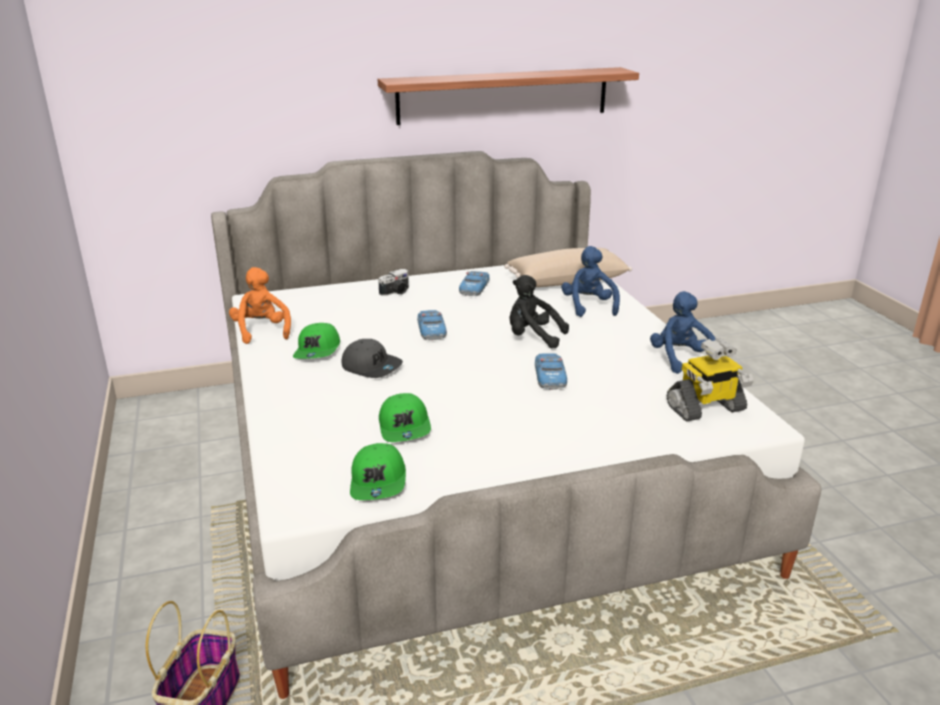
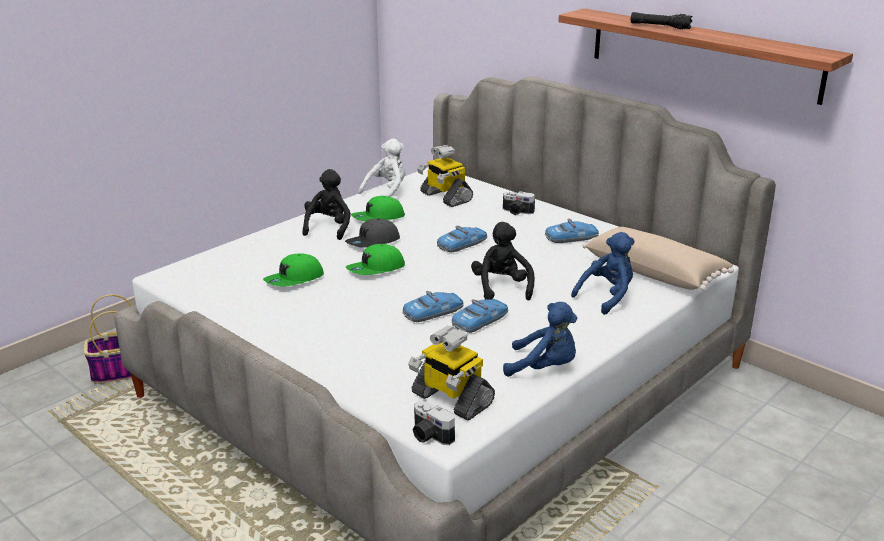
camera: 60 degrees right, 0 degrees up
(262, 331) = (387, 192): orange plush toy -> white plush toy
(303, 380) = (328, 228): none -> black plush toy
(318, 310) = (445, 197): none -> toy robot
(372, 367) = (373, 242): grey cap -> grey cap turned 45 degrees clockwise
(379, 482) = (216, 292): green cap -> green cap (376, 269)
(480, 77) = (660, 26): none -> black flashlight
(584, 362) = (480, 321): none -> toy car
(680, 359) = (544, 368): blue plush toy -> blue plush toy turned 60 degrees clockwise
(758, 432) = (429, 436): none -> camera

